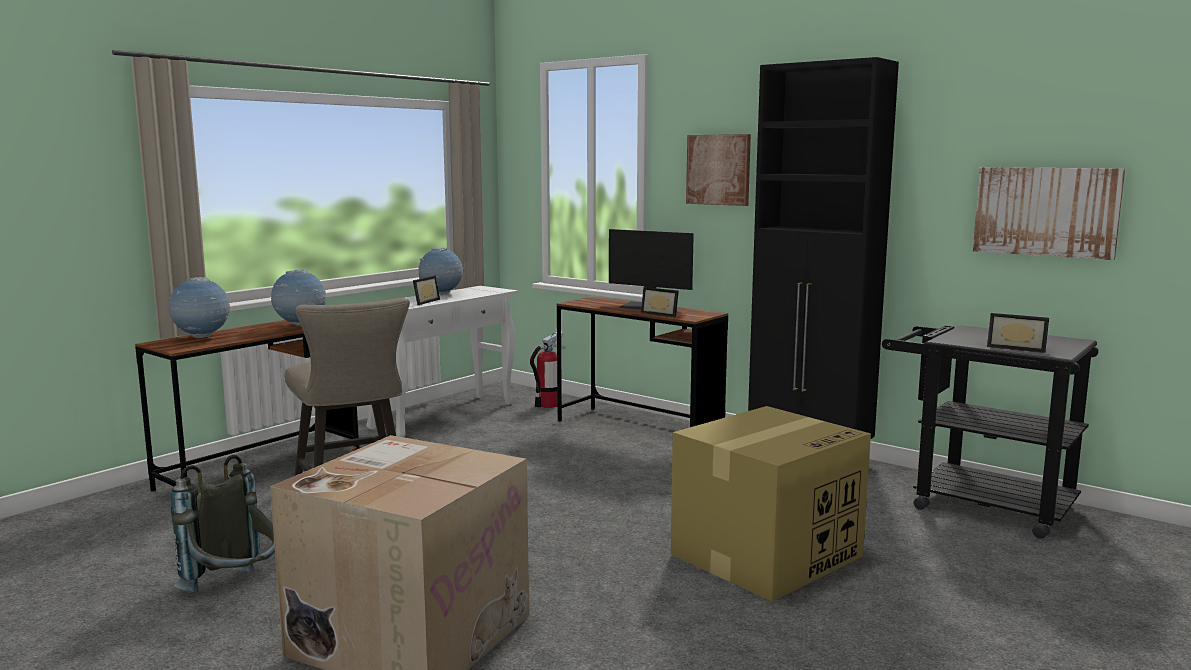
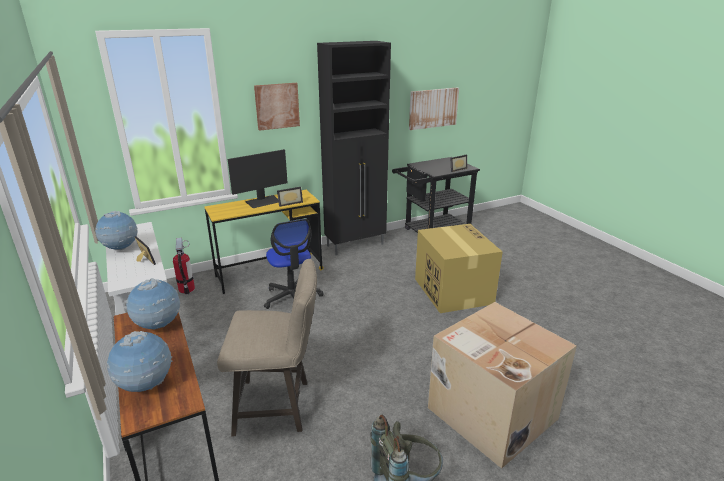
camera: 65 degrees left, 15 degrees up
(592, 453) = (292, 297): none -> office chair
(638, 429) = (269, 273): brown desk -> yellow desk

